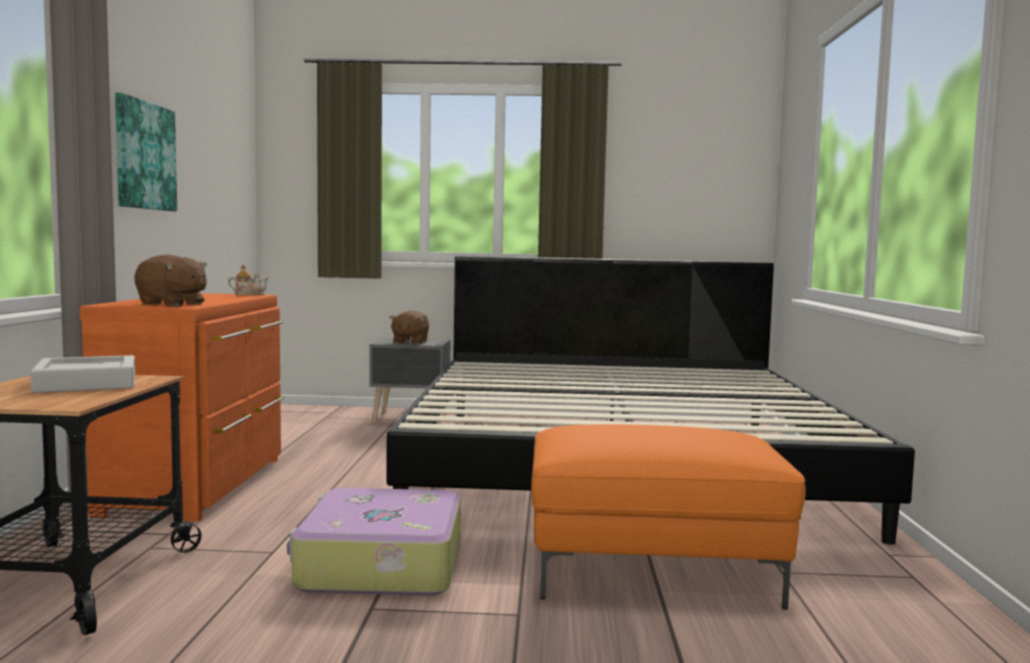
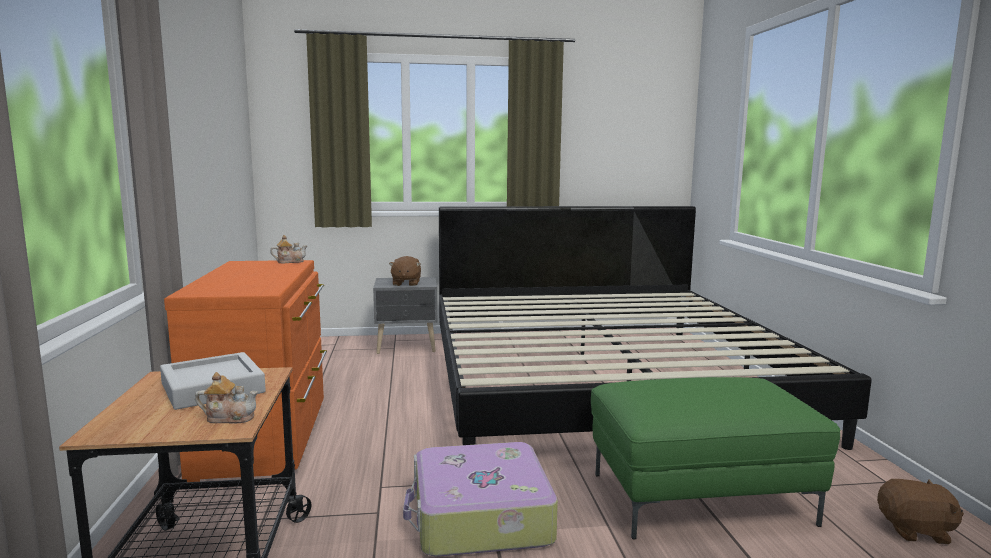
camera: 10 degrees left, 5 degrees up
(76, 399) = (229, 417): none -> teapot
(144, 156) = (181, 135): picture -> none
(172, 304) = (248, 287): brown plush toy -> brown plush toy (916, 531)
(654, 571) = (700, 497): orange ottoman -> green ottoman

